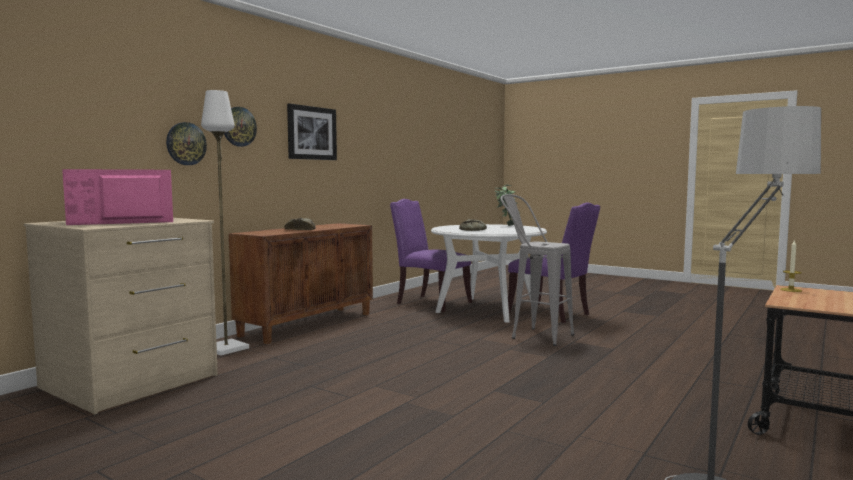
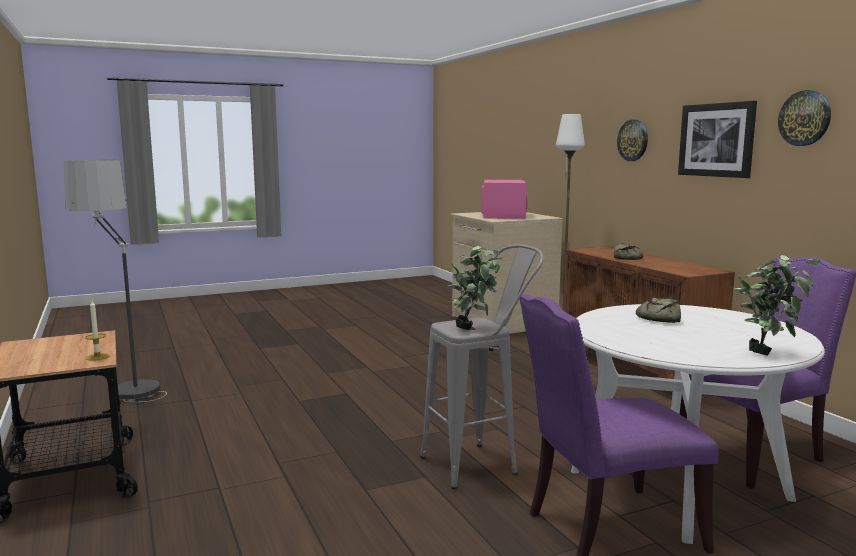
camera: 120 degrees right, 5 degrees up
(186, 144) = (592, 160): wall clock -> wall clock (804, 118)
(546, 243) = (474, 328): none -> potted plant

